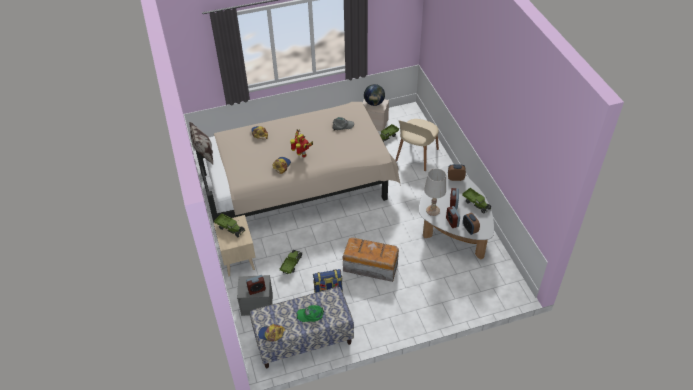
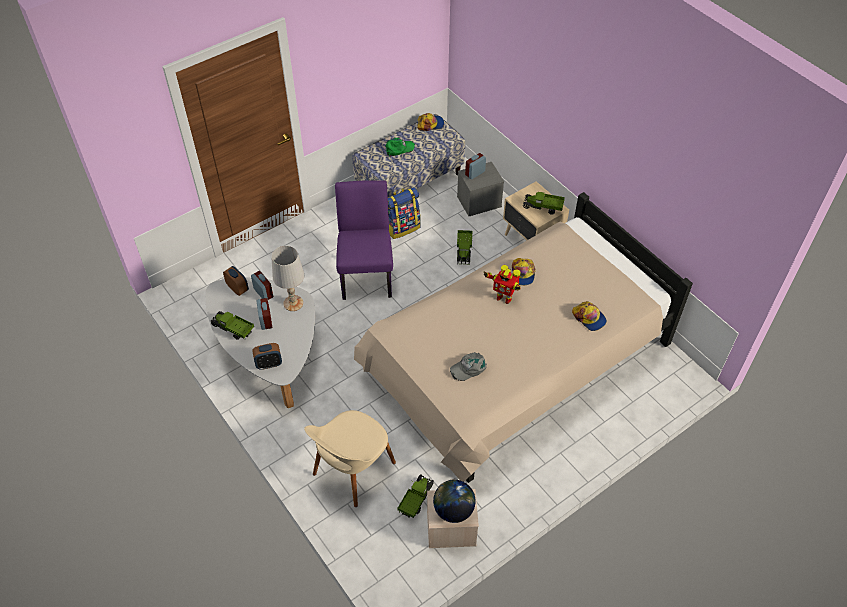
camera: 160 degrees right, 5 degrees up
(204, 155) = (642, 266): pillow -> none
(370, 266) = (366, 273): storage box -> purple chair
(416, 156) = (352, 470): beige chair -> beige chair turned 150 degrees counterclockwise

